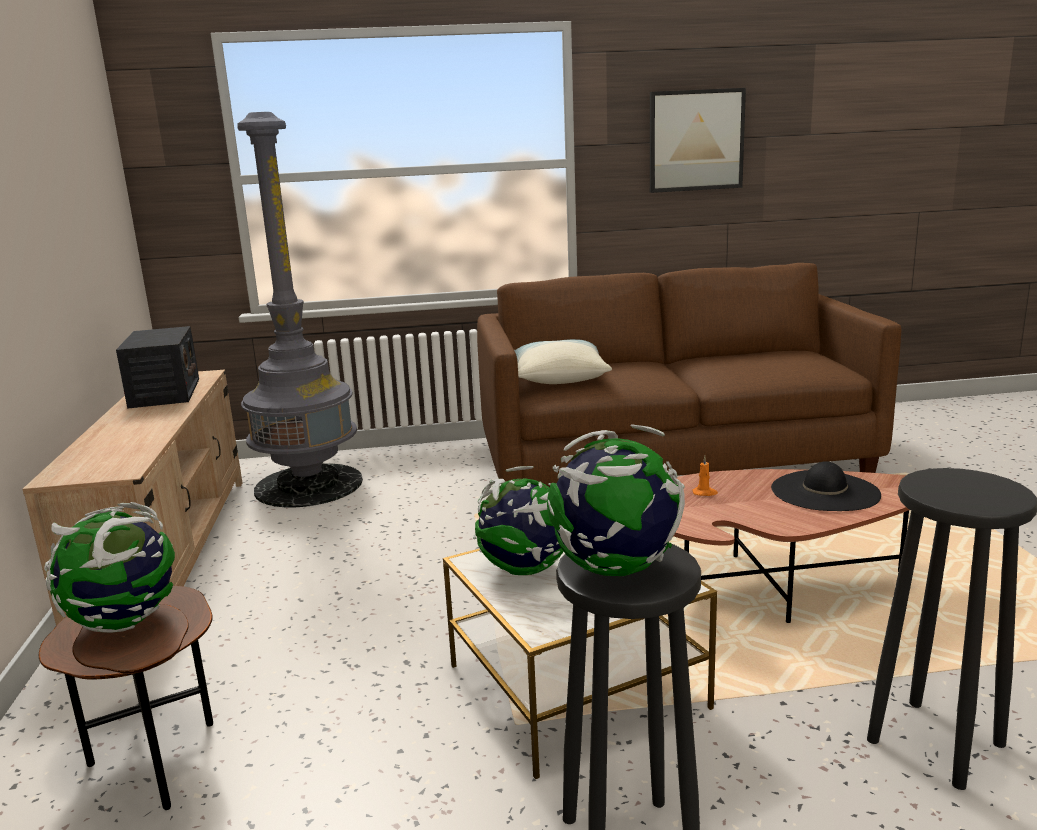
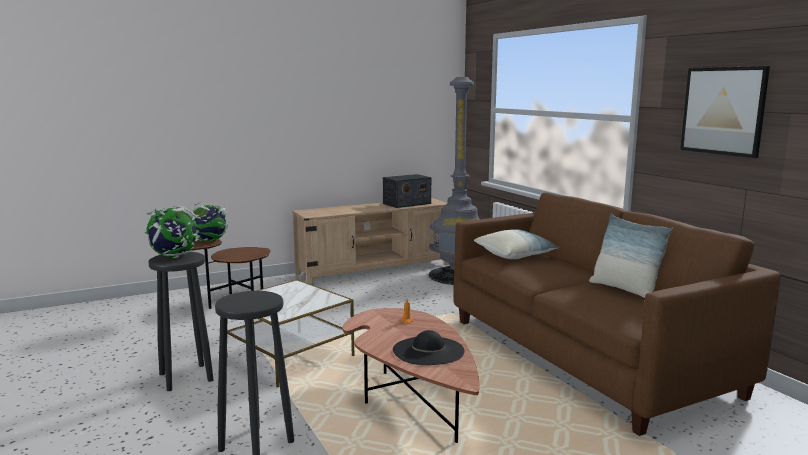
camera: 70 degrees right, 5 degrees down
(524, 570) = (288, 292): globe -> none
(731, 357) = (624, 289): none -> pillow

